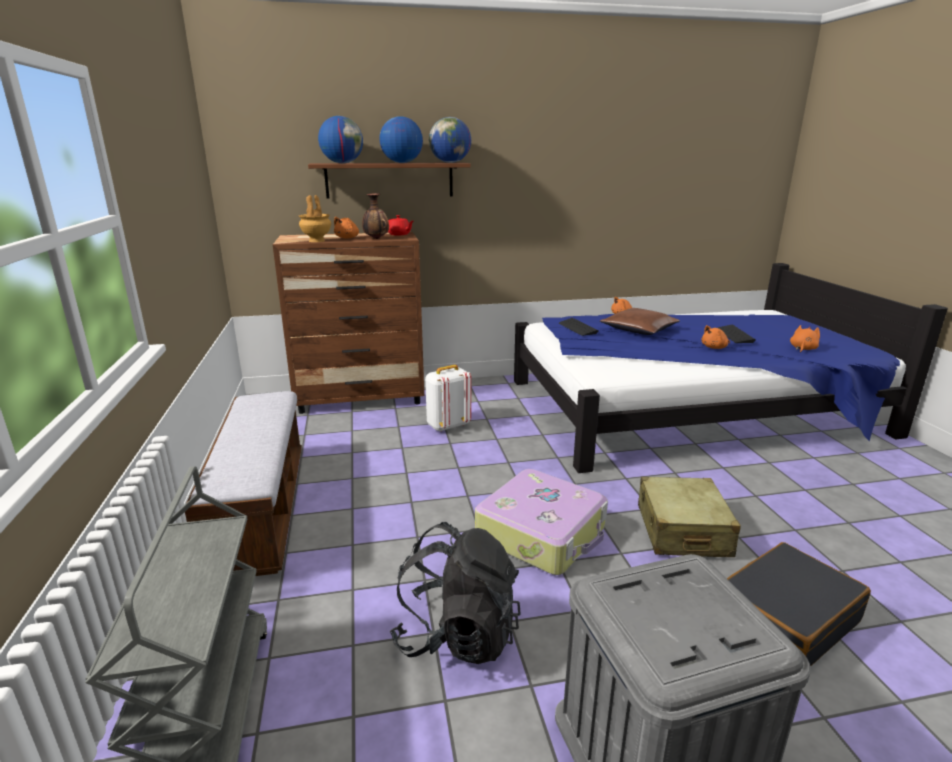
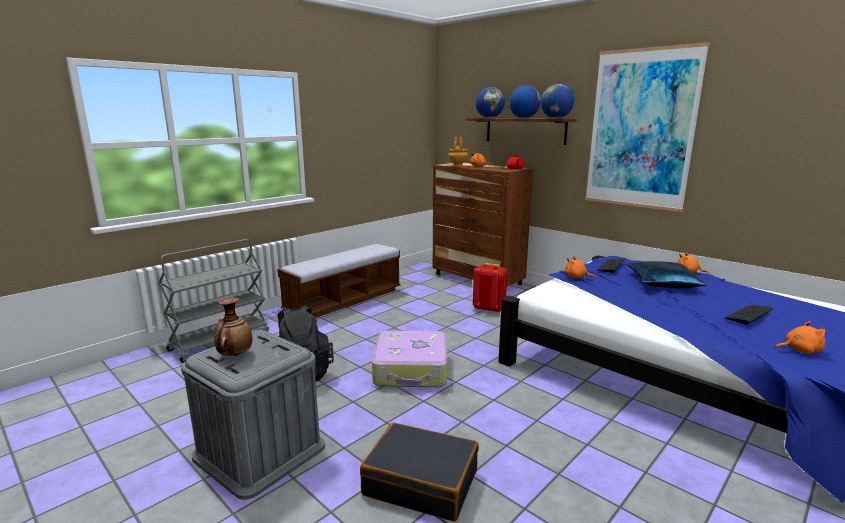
camera: 55 degrees right, 5 degrees down
(376, 239) = (490, 169): vase -> vase (235, 355)
(448, 425) = (488, 309): white backpack -> red backpack
(540, 174) = (641, 129): none -> picture
(639, 330) = (663, 283): brown pillow -> blue pillow
(682, 531) = (481, 418): beige suitcase -> none
(715, 347) = (689, 313): orange plush toy -> orange plush toy (576, 277)

